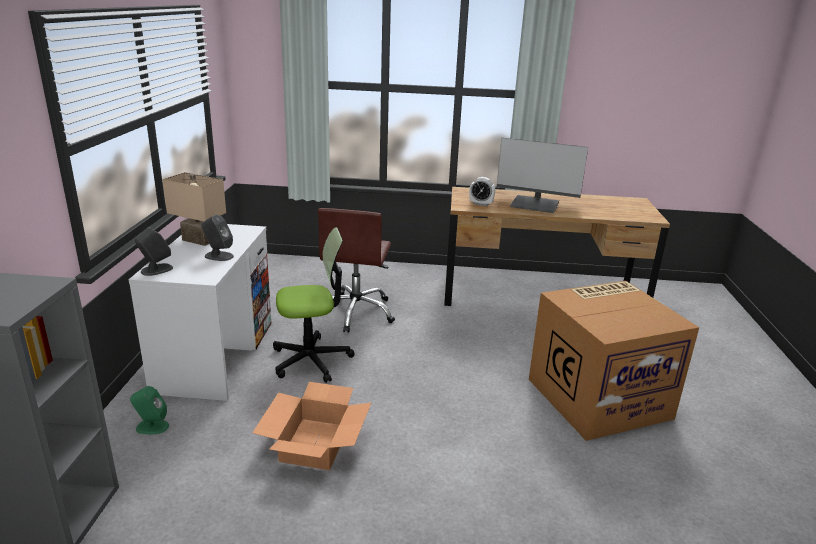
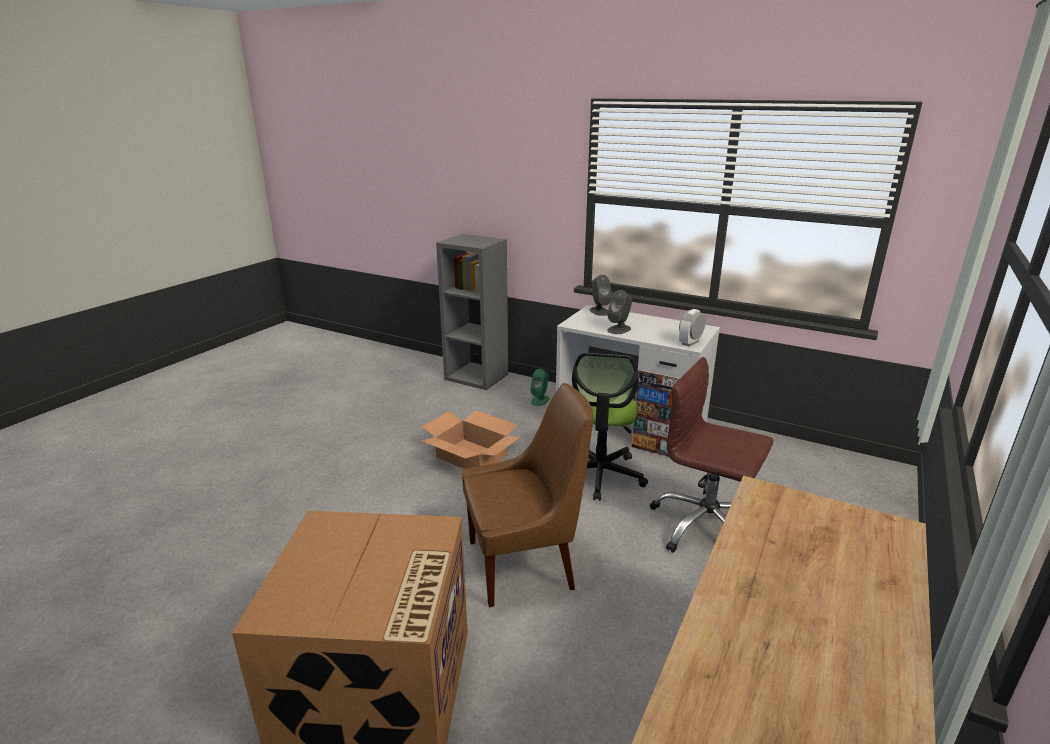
camera: 115 degrees right, 0 degrees up
(198, 240) = (663, 325): beige table lamp -> none
(450, 372) = (525, 564): none -> brown chair
(481, 204) = (784, 521): alarm clock -> alarm clock (690, 343)
(534, 205) = (783, 605): monitor -> none

